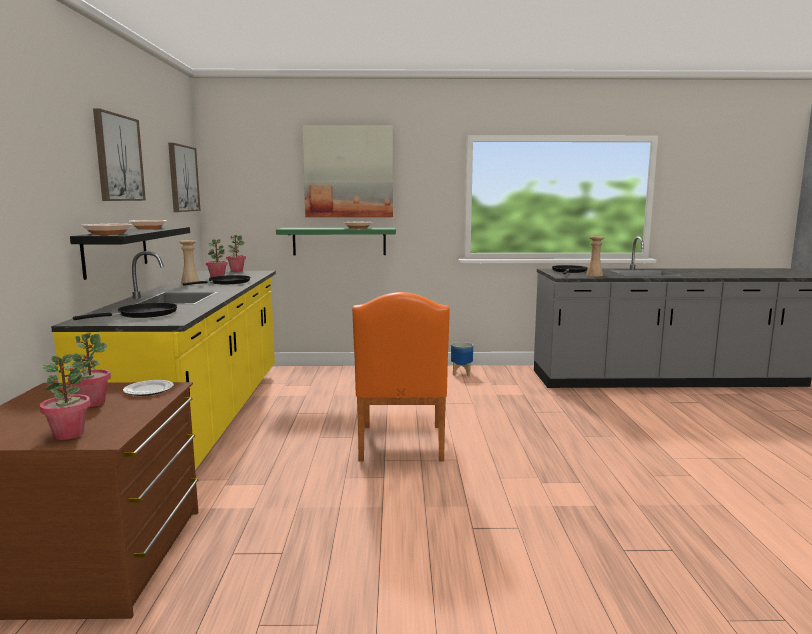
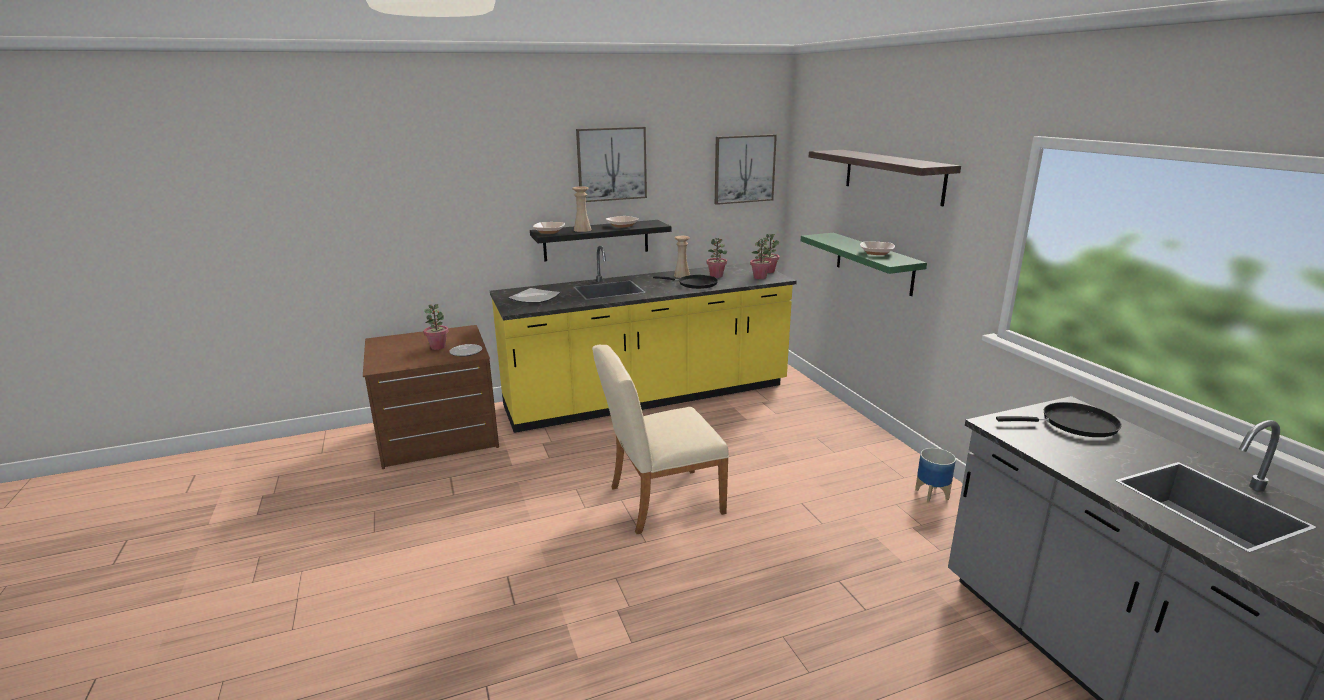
camera: 70 degrees right, 10 degrees up
(69, 434) = (384, 358): potted plant -> potted plant (760, 277)
(143, 314) = (534, 298): black frying pan -> plate
(348, 172) = (893, 176): picture -> shelf
(401, 446) = (658, 501): orange chair -> beige chair
(594, 275) = (1062, 449): beige vase -> beige vase (582, 230)

